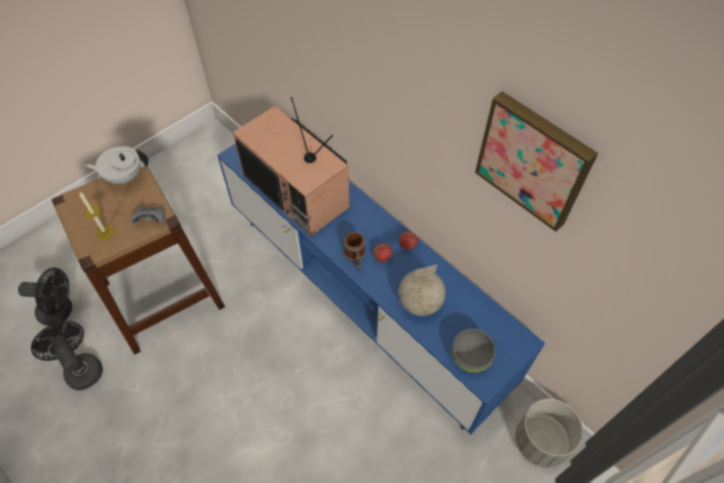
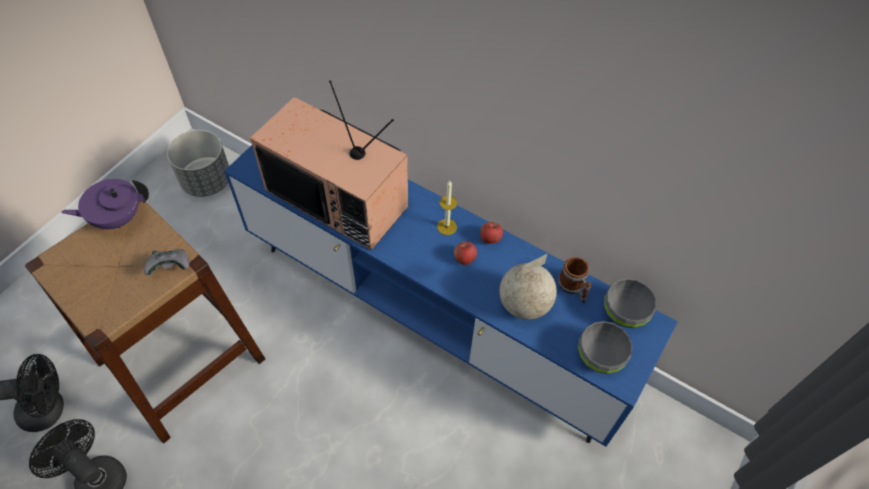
camera: 15 degrees left, 0 degrees up
(105, 232) = (112, 294): candle -> candle (447, 227)
(124, 176) = (117, 218): white teapot -> purple teapot
(355, 257) = (432, 265): mug -> mug (573, 288)
(502, 327) = (625, 314): none -> grey bowl
(534, 160) = (662, 107): picture -> none
(540, 441) = (678, 436): grey planter -> grey planter (207, 181)

